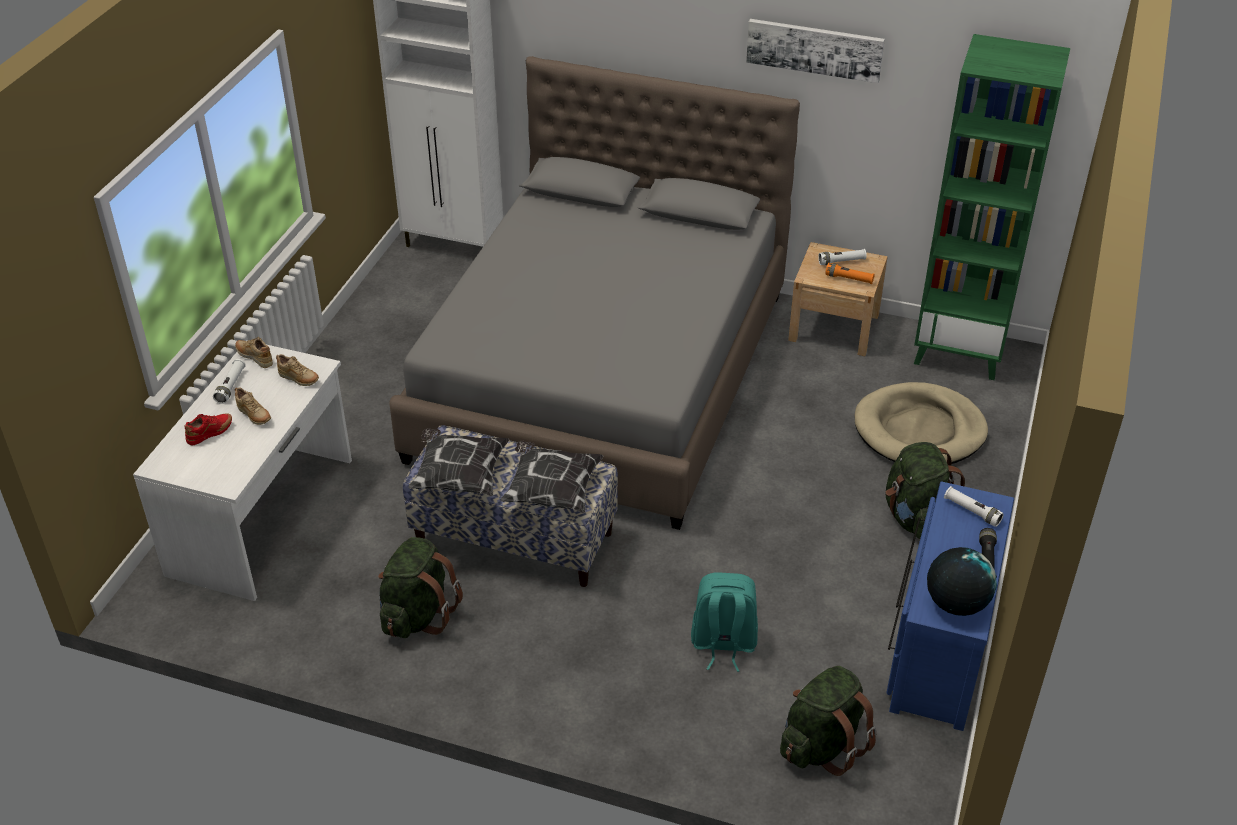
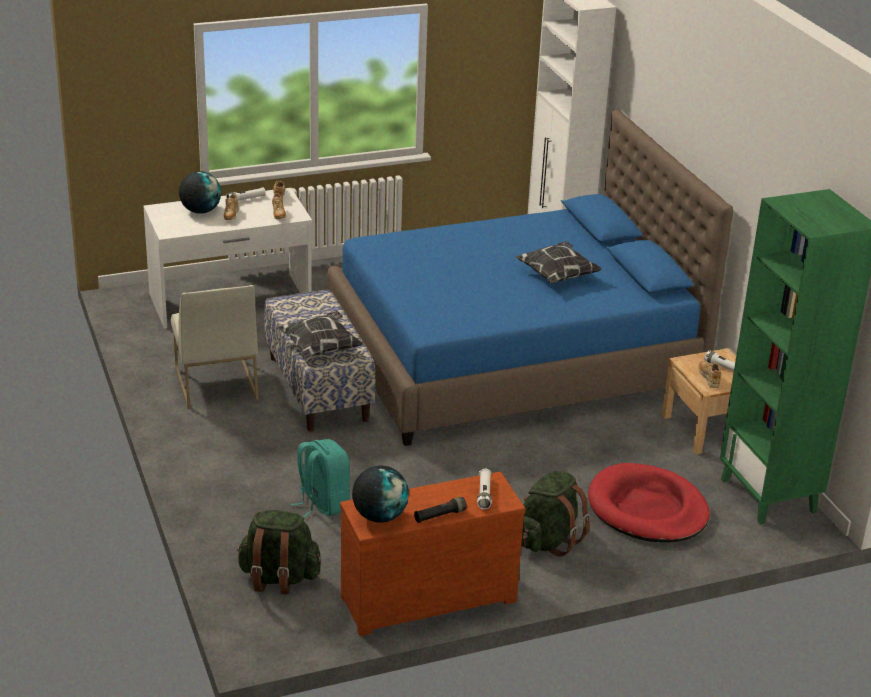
camera: 50 degrees right, 10 degrees down
(210, 434) = (200, 211): red shoe -> globe
(418, 614) = (215, 383): green backpack -> white chair
(459, 476) = (293, 313): pillow -> pillow (557, 275)
(603, 374) = (513, 357): grey bed -> blue bed
(814, 49) = (751, 166): picture -> none
(849, 279) = (709, 378): orange flashlight -> beige shoe
(919, 430) = (647, 509): beige dog bed -> red dog bed
(936, 647) = (427, 596): blue dresser -> brown dresser

